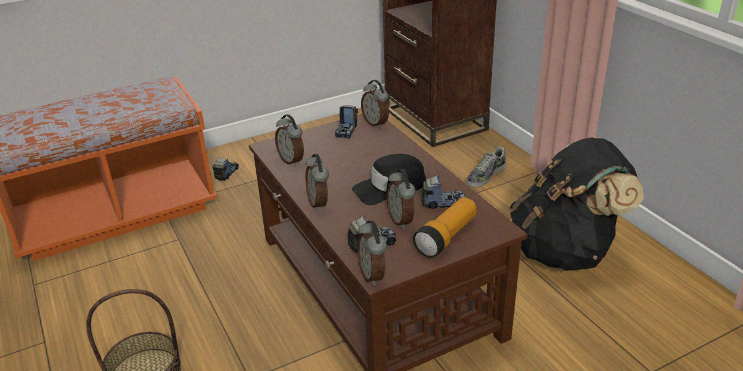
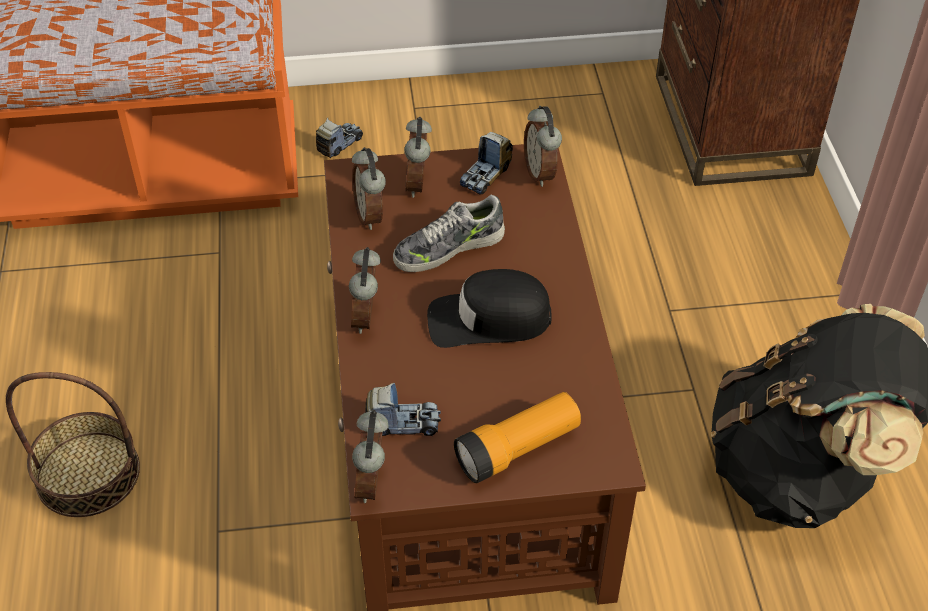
camera: 20 degrees right, 15 degrees up
(401, 220) = (470, 393): alarm clock -> alarm clock (418, 184)
(443, 203) = (551, 379): toy truck -> none
(485, 175) = (752, 275): shoe -> shoe (448, 247)

